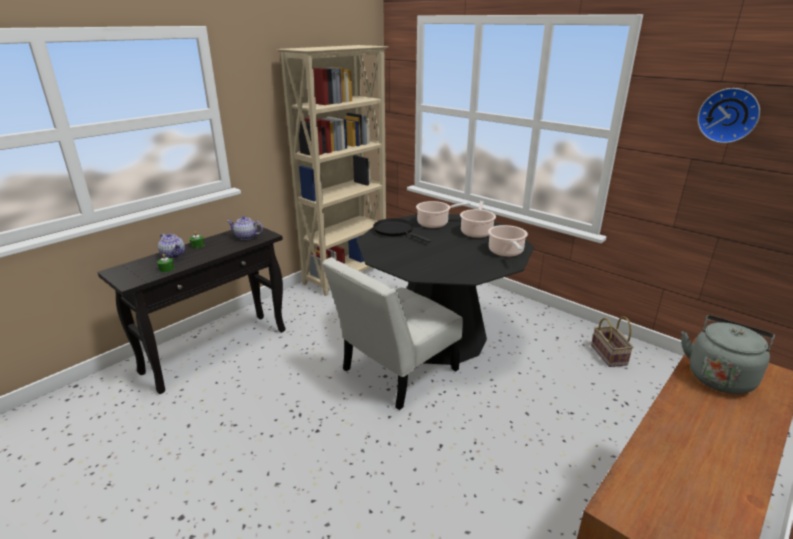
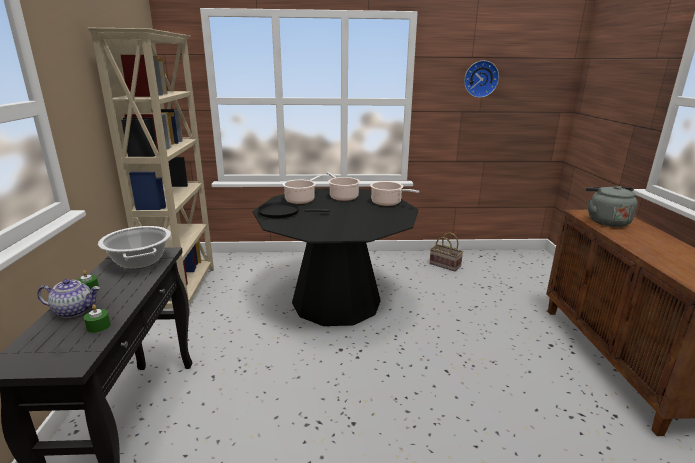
camera: 45 degrees left, 5 degrees down
(246, 237) = (140, 261): teapot -> cooking pot
(395, 373) = (344, 343): white chair -> none

